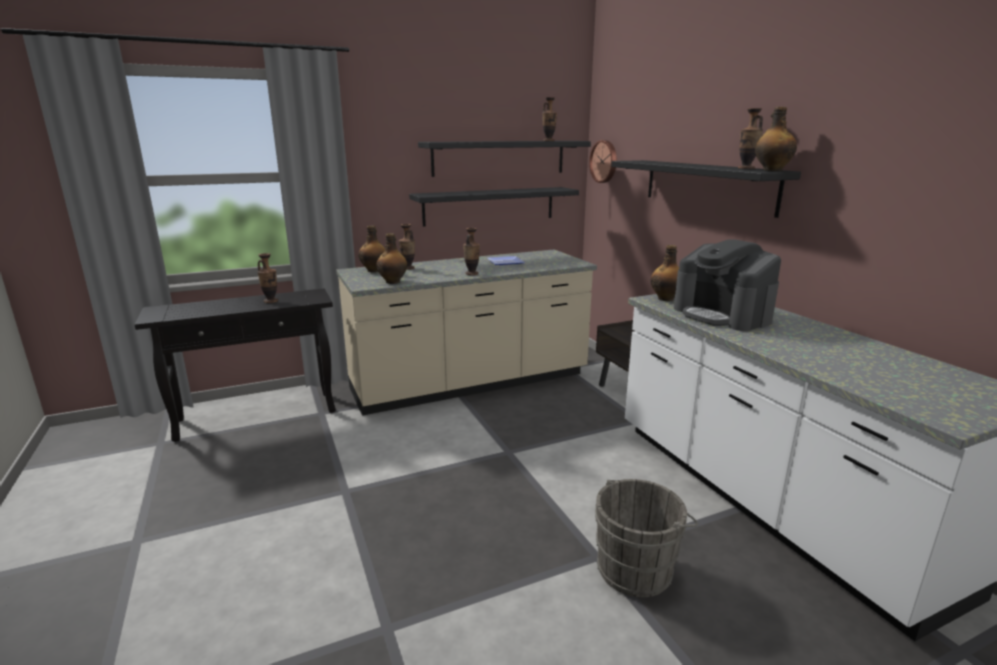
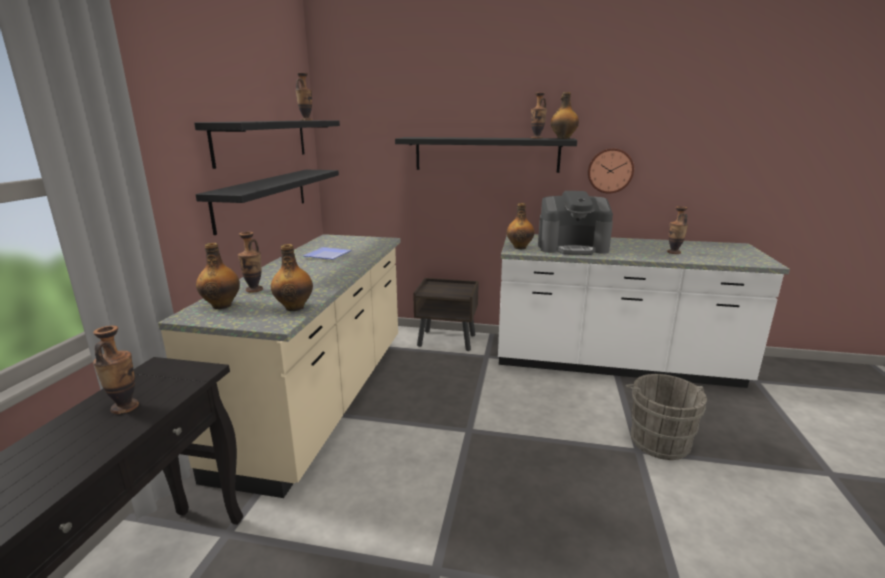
camera: 55 degrees left, 0 degrees up
(471, 274) = (339, 273): vase -> vase (673, 252)
(604, 161) = (346, 140): wall clock -> wall clock (610, 170)

